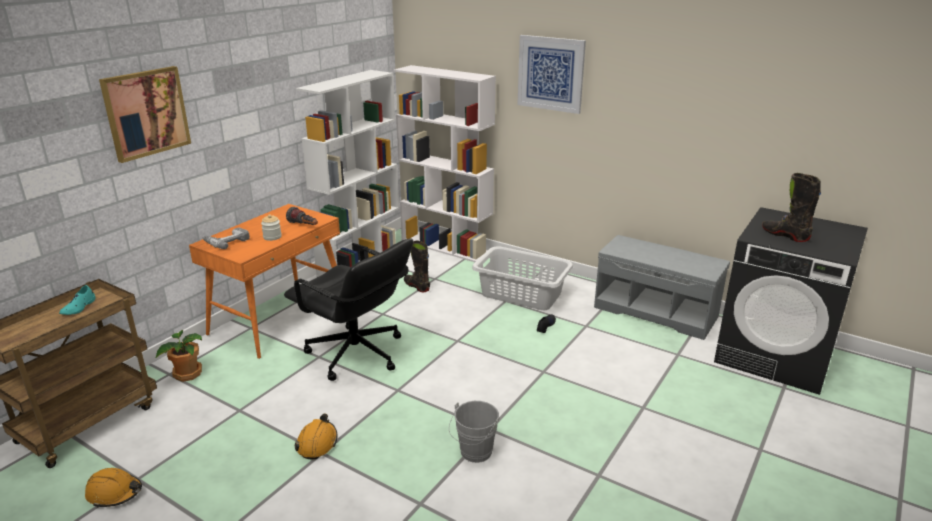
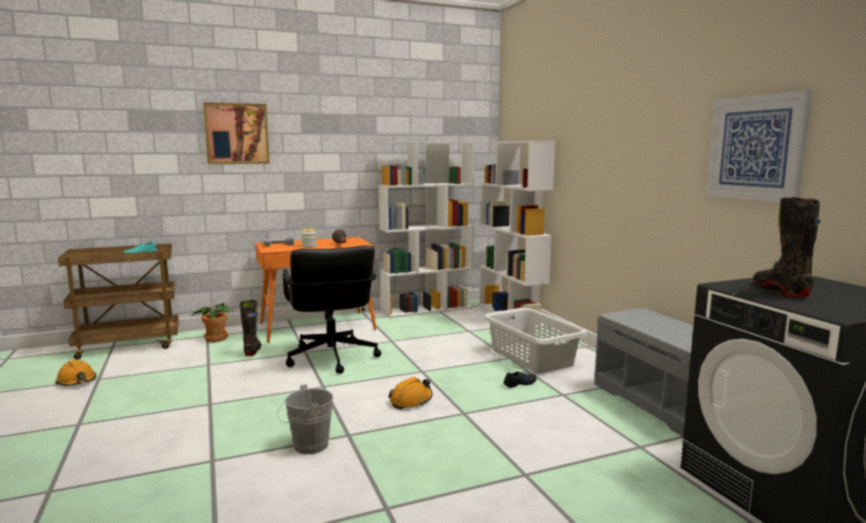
camera: 35 degrees right, 15 degrees down
(317, 443) = (217, 397): orange hard hat -> orange hard hat (411, 401)
(417, 286) = (446, 332): black boot -> black boot (253, 351)
(550, 73) = (595, 131): picture -> picture (755, 148)

